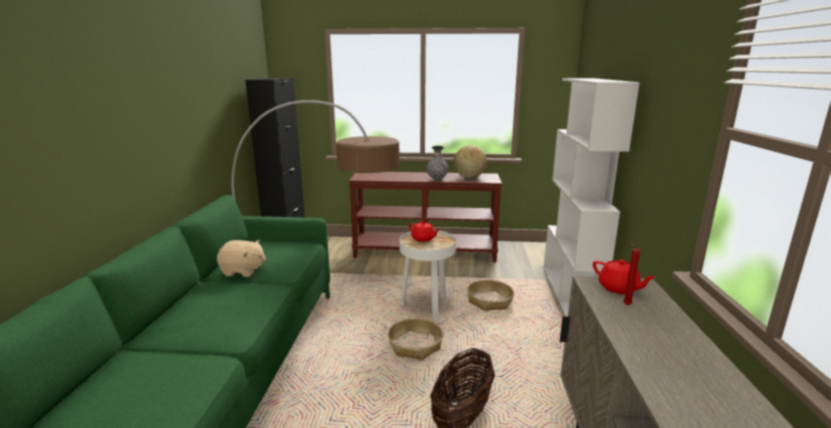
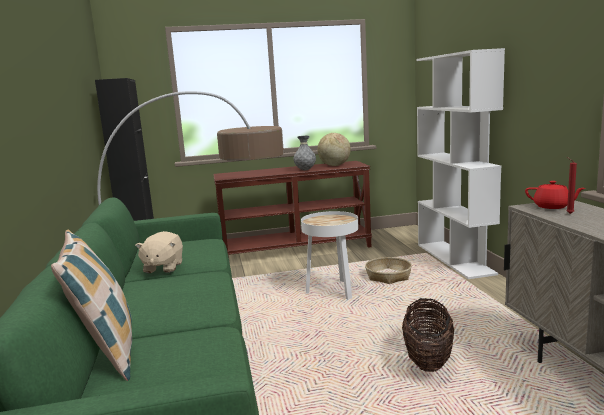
camera: 15 degrees left, 5 degrees down
(110, 367) = (106, 354): none -> pillow
(243, 271) = (163, 267): beige plush toy -> beige plush toy turned 105 degrees clockwise
(415, 345) = (345, 321): basket -> none
(423, 239) = (323, 220): red teapot -> none

